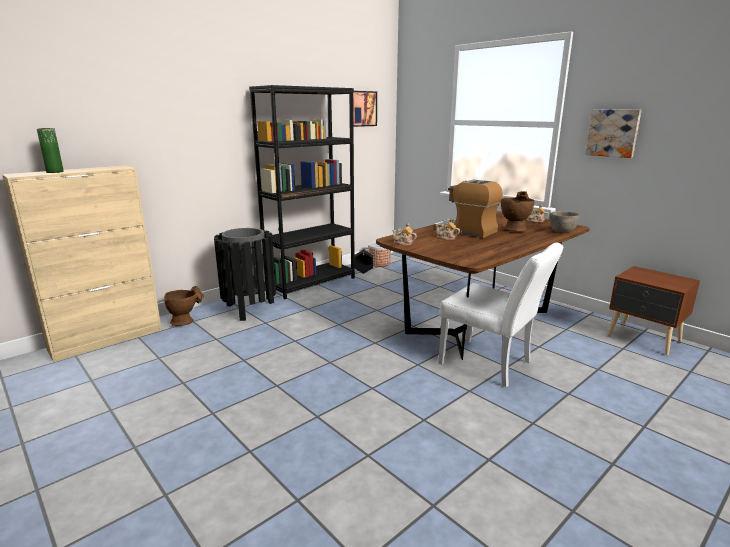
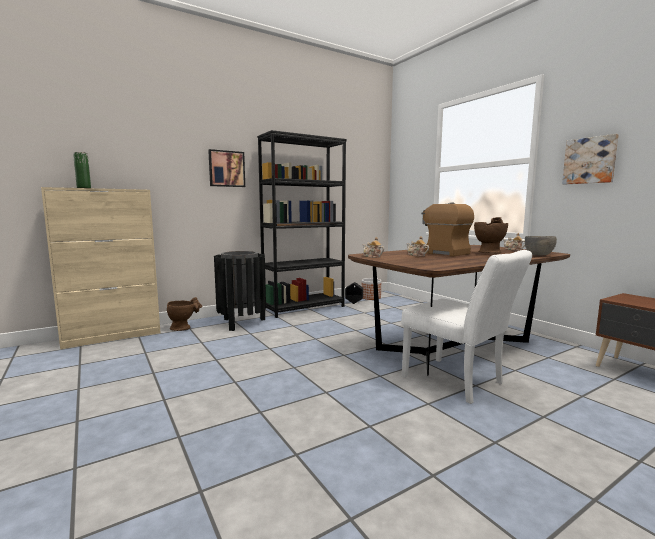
camera: 10 degrees right, 10 degrees down
(362, 108) = (358, 162): picture -> picture (226, 169)

